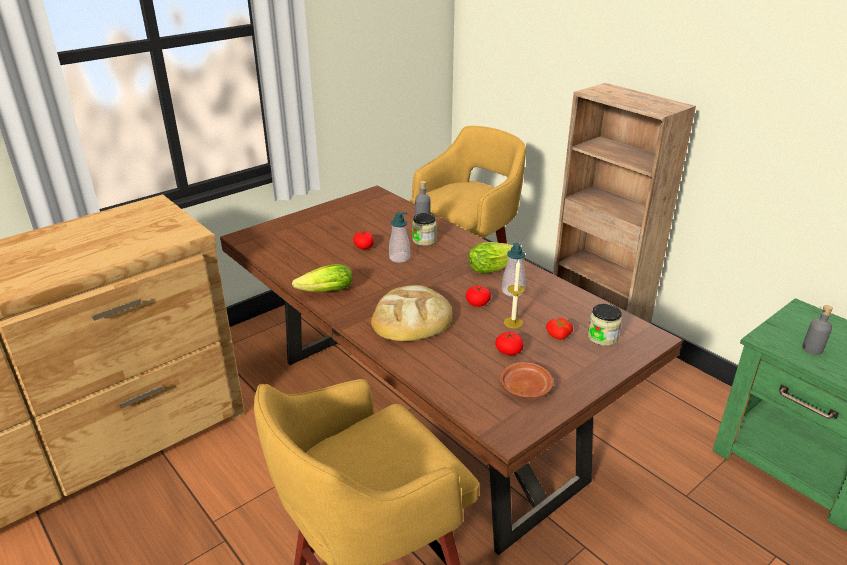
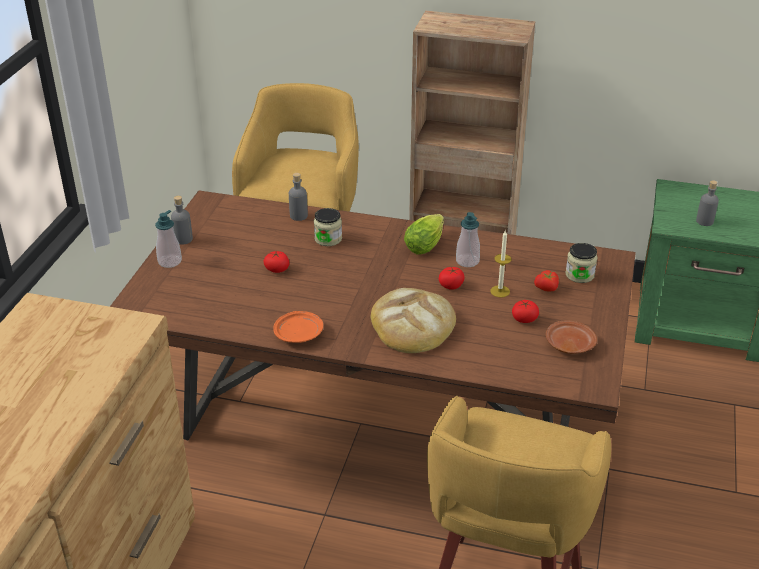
camera: 35 degrees left, 5 degrees up
(323, 292) = (299, 334): lettuce -> orange plate
(329, 209) = (183, 239): none -> grey bottle
(399, 258) = (327, 267): soap dispenser -> soap dispenser (170, 261)

